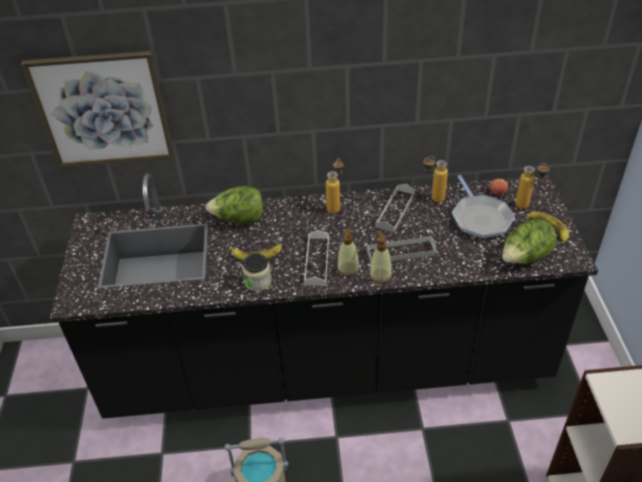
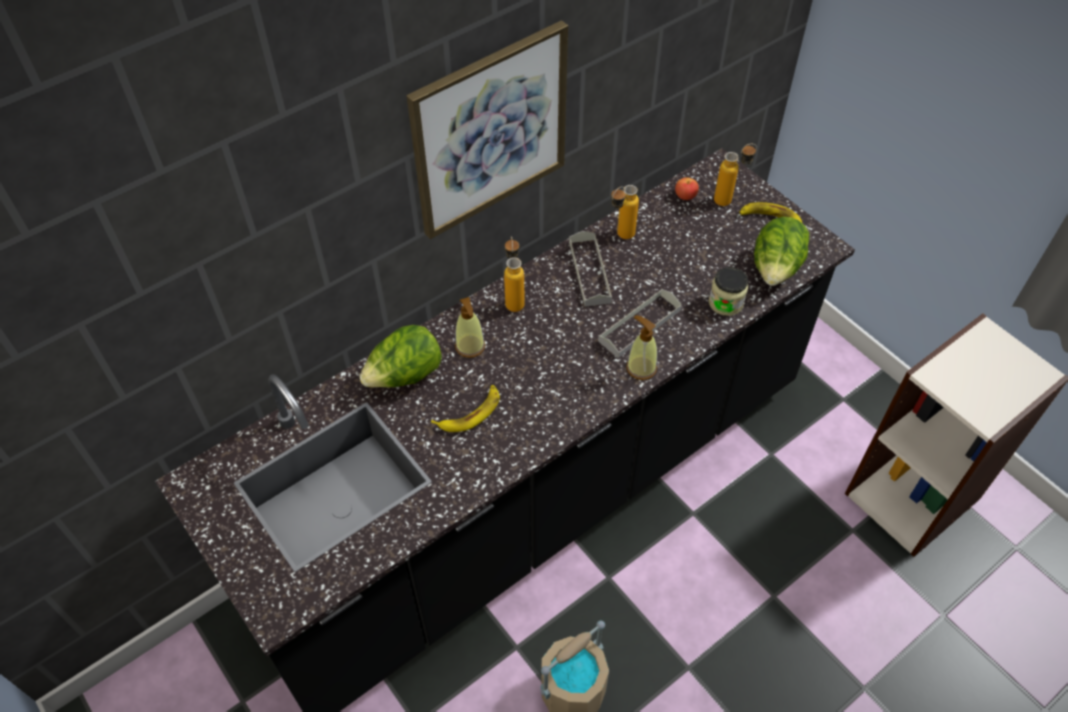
camera: 35 degrees left, 10 degrees up
(103, 110) = (177, 315): picture -> picture (490, 131)
(258, 281) = (504, 450): jar -> jar (725, 303)
(317, 261) = (552, 386): white tray -> none
(348, 269) = (597, 378): soap dispenser -> soap dispenser (470, 346)
(480, 218) = (691, 239): frying pan -> none

